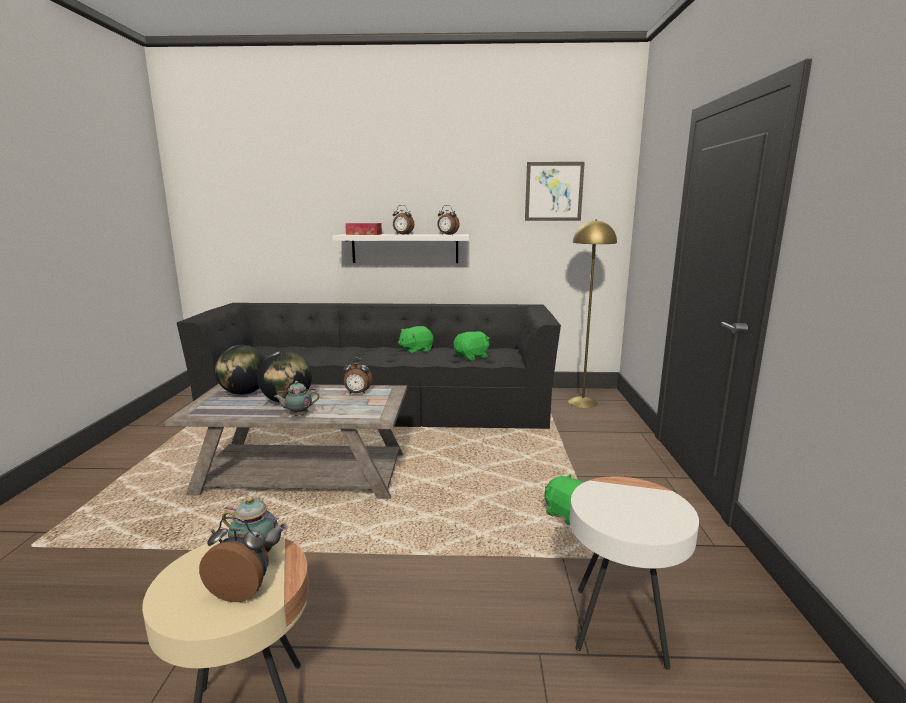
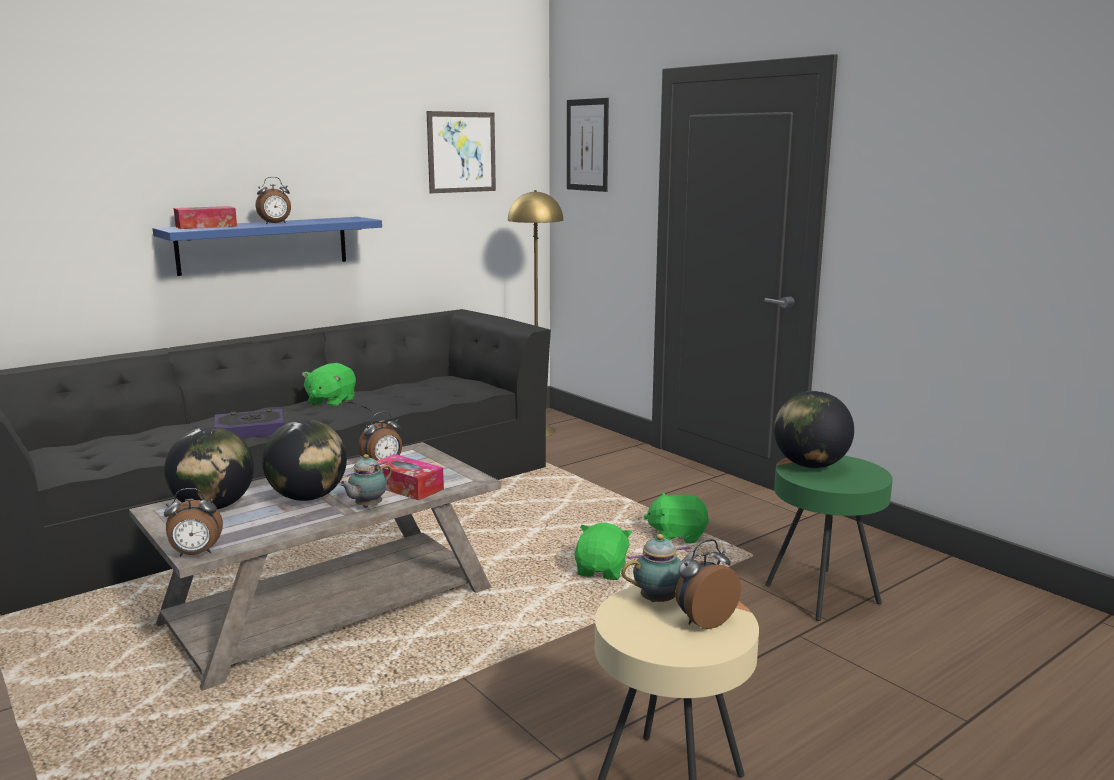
camera: 40 degrees left, 0 degrees up
(339, 410) = (406, 487): none -> tissue box
(342, 356) = (250, 430): none -> book
(405, 248) = (264, 245): white shelf -> blue shelf
(447, 235) = (344, 220): alarm clock -> alarm clock (196, 554)
(472, 357) = (429, 394): green plush toy -> green plush toy (602, 571)
(619, 626) = (822, 594): white side table -> green side table
(621, 492) = (810, 465): none -> globe
(650, 184) = (587, 145): none -> picture

